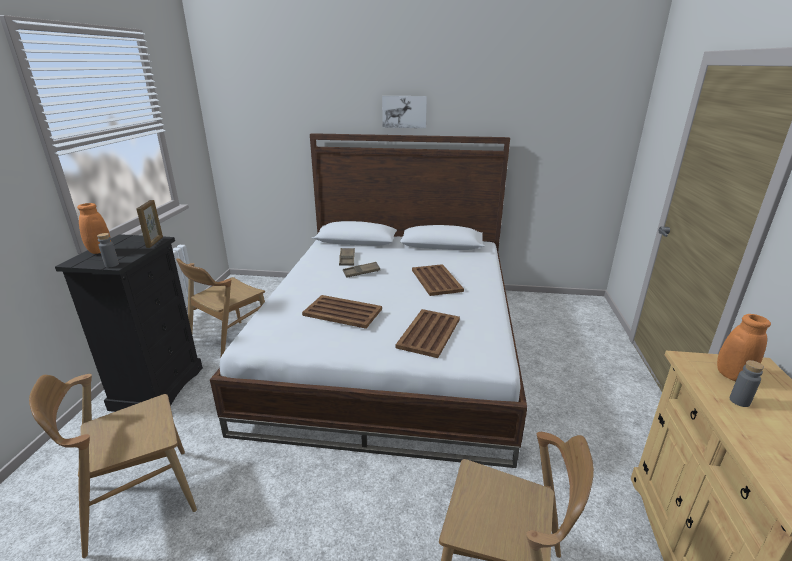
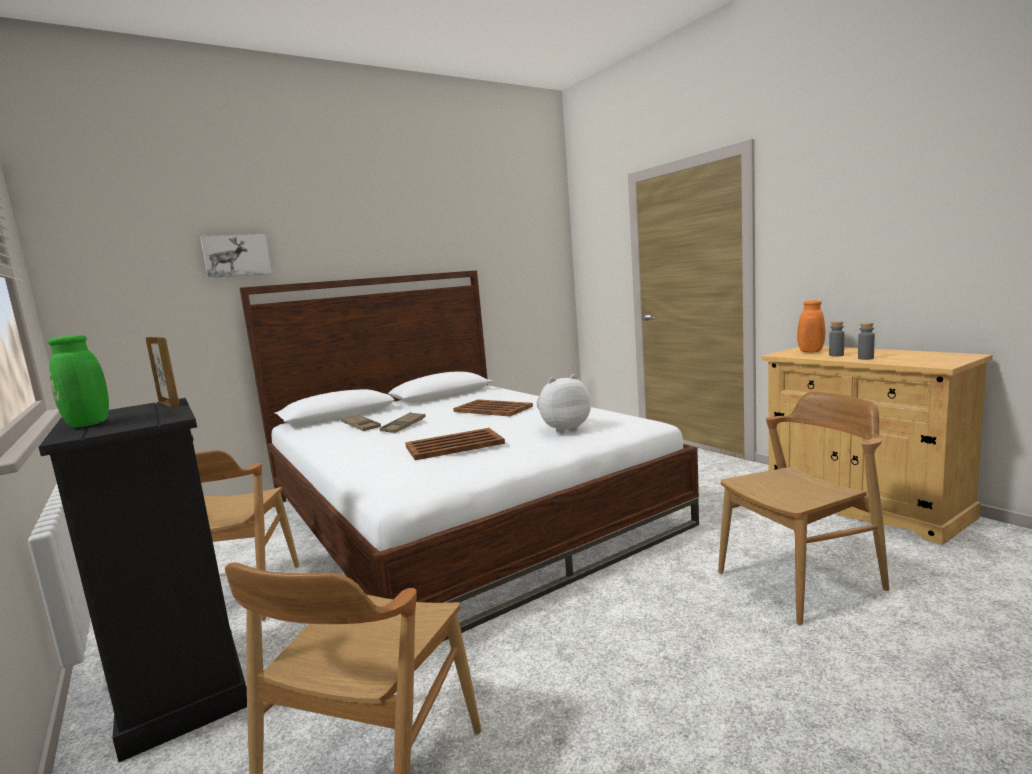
camera: 40 degrees left, 15 degrees down
(99, 252) = (89, 425): orange vase -> green vase
(112, 265) = (163, 420): grey bottle -> grey bottle (865, 358)
(404, 111) = (360, 252): picture -> picture (236, 256)
(428, 333) = (563, 429): brown tray -> plush toy

